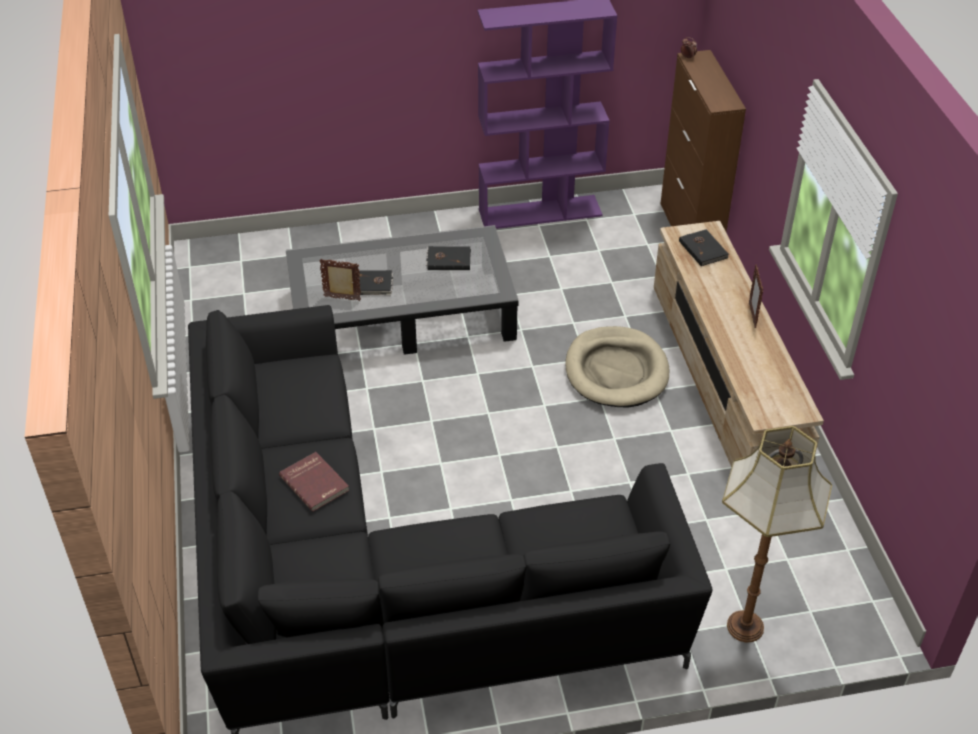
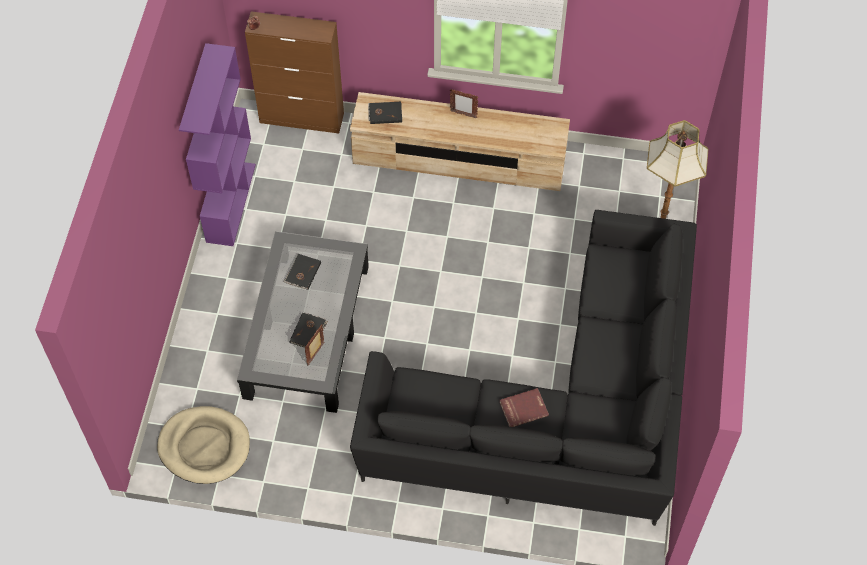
camera: 70 degrees left, 15 degrees up
(616, 371) = (426, 217): beige dog bed -> beige dog bed (204, 446)

